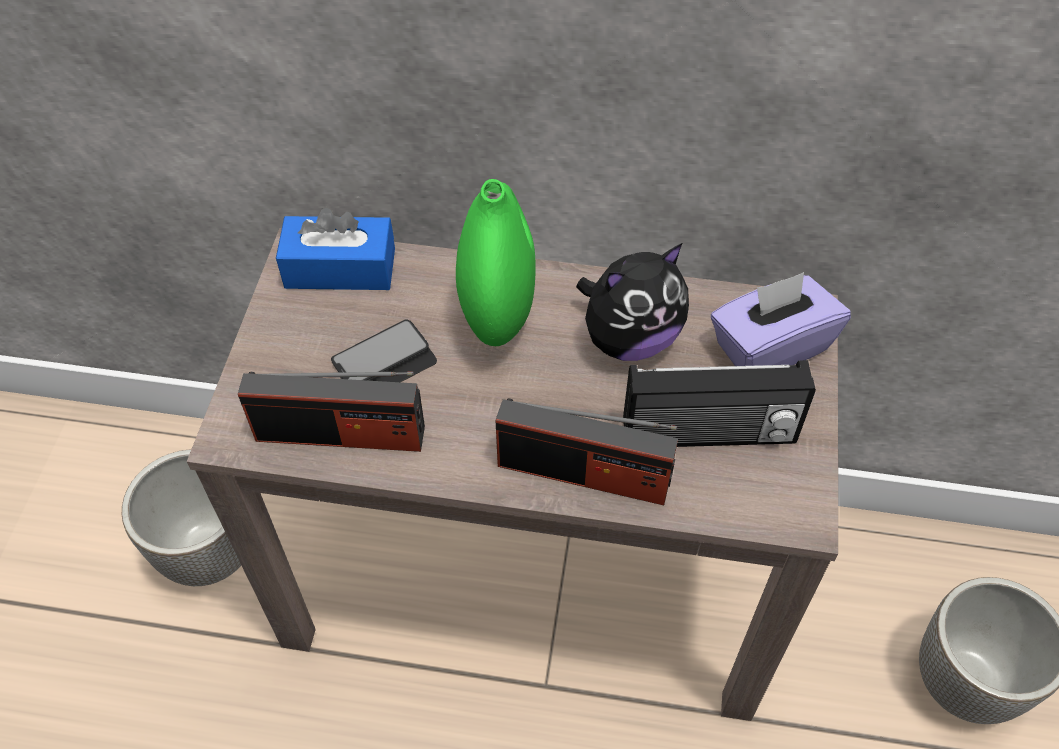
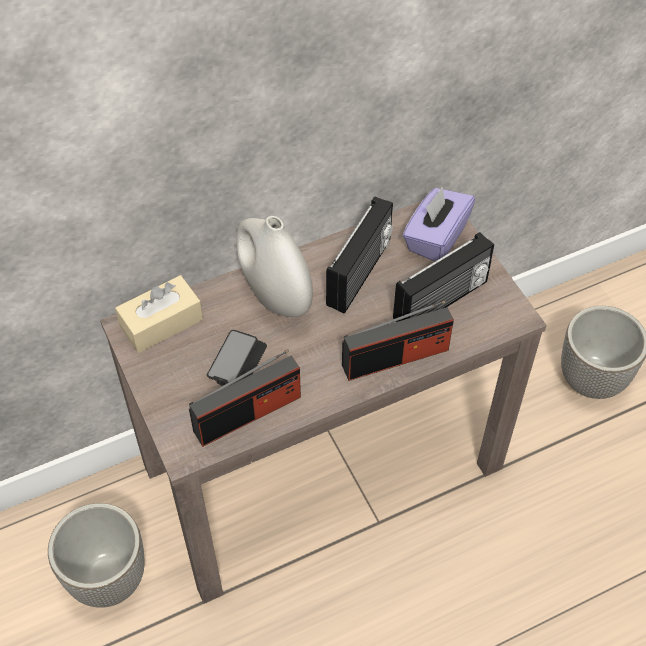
camera: 35 degrees left, 0 degrees up
(340, 268) = (161, 323): blue tissue box -> beige tissue box
(498, 308) = (275, 296): green vase -> white vase
(629, 339) = (360, 273): plush toy -> radio

